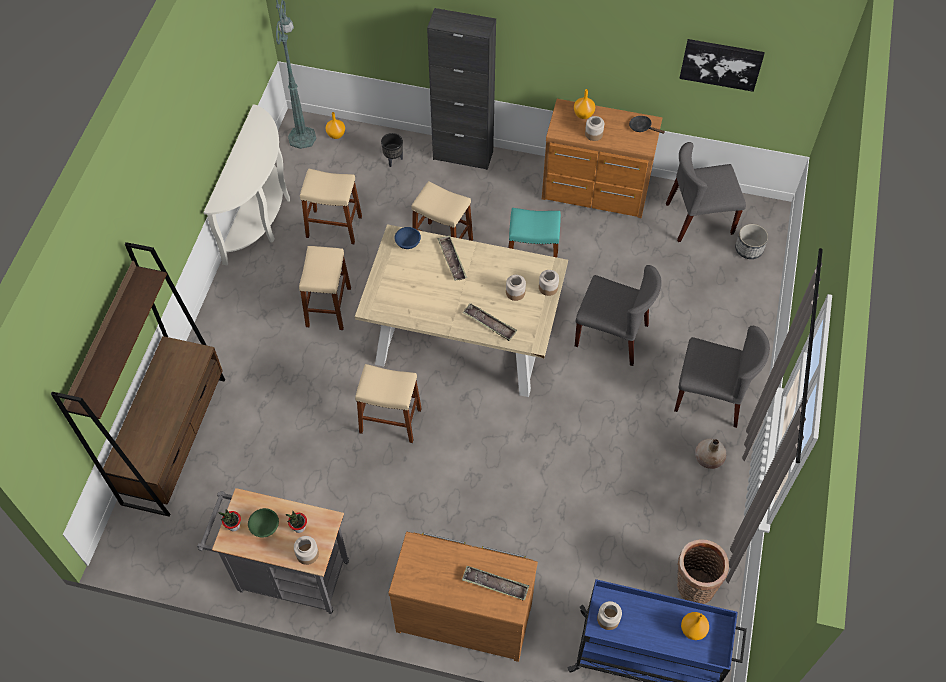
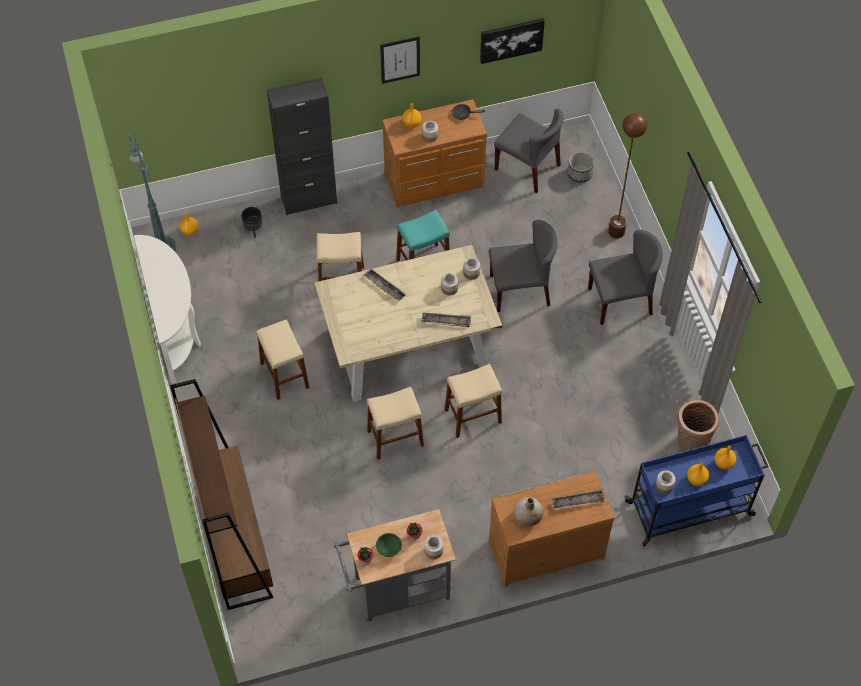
camera: 30 degrees left, 0 degrees up
(334, 227) = (243, 308): beige stool -> beige stool (473, 416)
(408, 242) = (341, 289): blue bowl -> none
(588, 35) = (400, 59): none -> picture
(649, 631) = (696, 479): none -> orange vase
(698, 219) = (528, 167): grey chair -> grey chair turned 105 degrees counterclockwise
(708, 459) = (646, 347): beige vase -> beige vase (528, 516)
(751, 324) = (616, 232): none -> brown floor lamp

